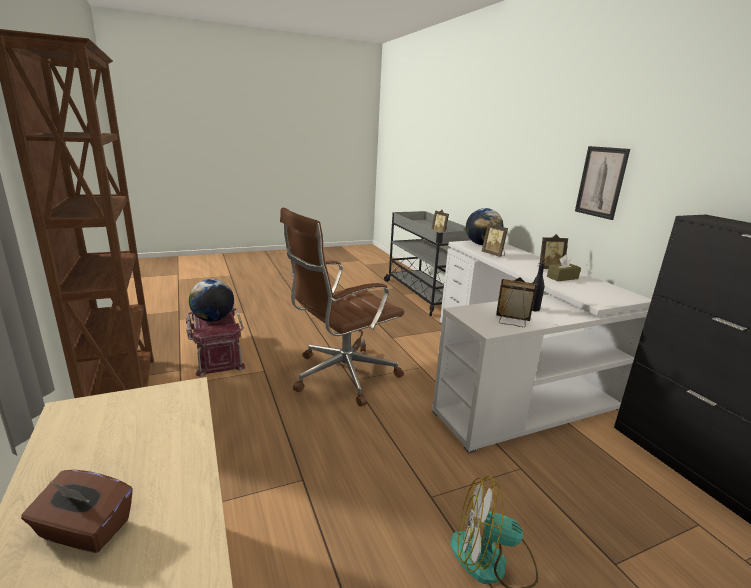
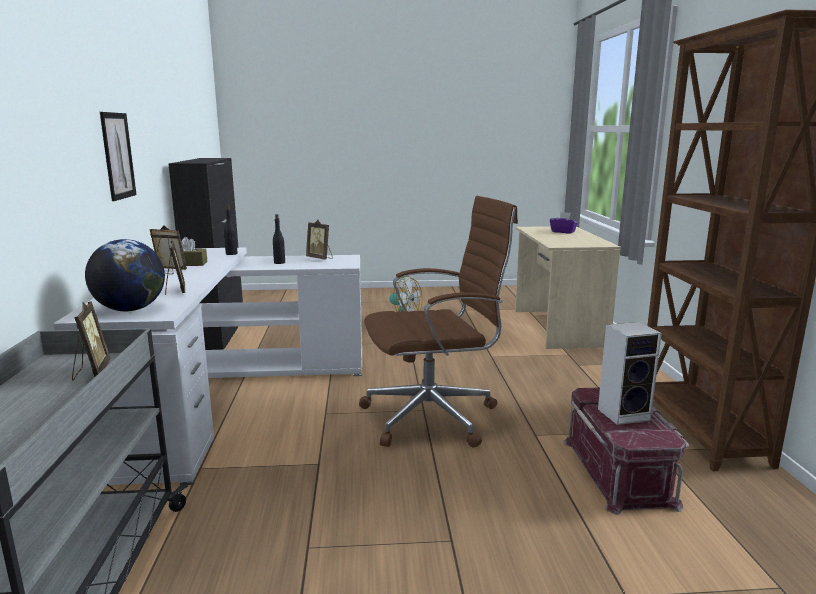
camera: 160 degrees left, 5 degrees down
(84, 530) = (563, 232): brown tissue box -> purple tissue box
(213, 319) = (624, 414): globe -> speaker
(574, 295) = (231, 254): none -> black bottle

